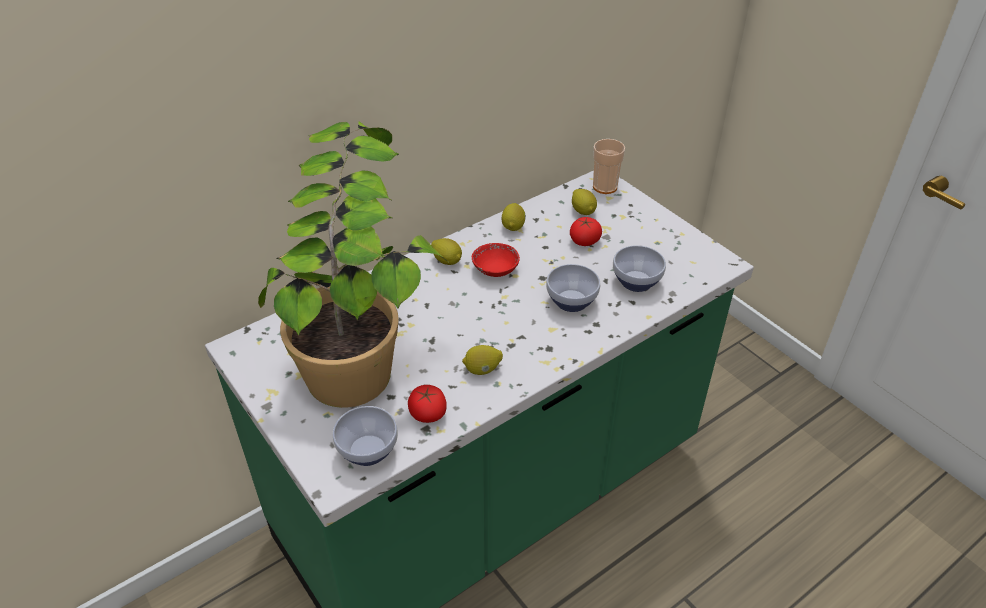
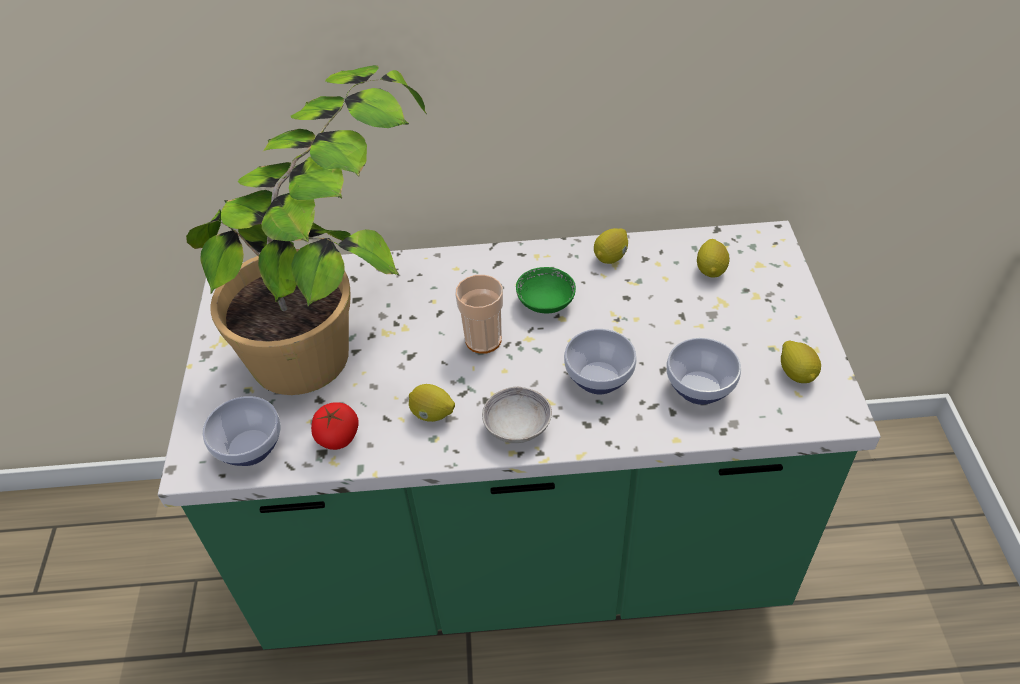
camera: 35 degrees right, 5 degrees up
(447, 261) = (503, 270): lemon -> lemon (796, 373)
(495, 270) = (545, 302): red bowl -> green bowl
(546, 352) = (517, 427): none -> grey bowl
(584, 241) = (680, 309): tomato -> none
(605, 187) = (766, 249): cup -> cup (483, 340)

